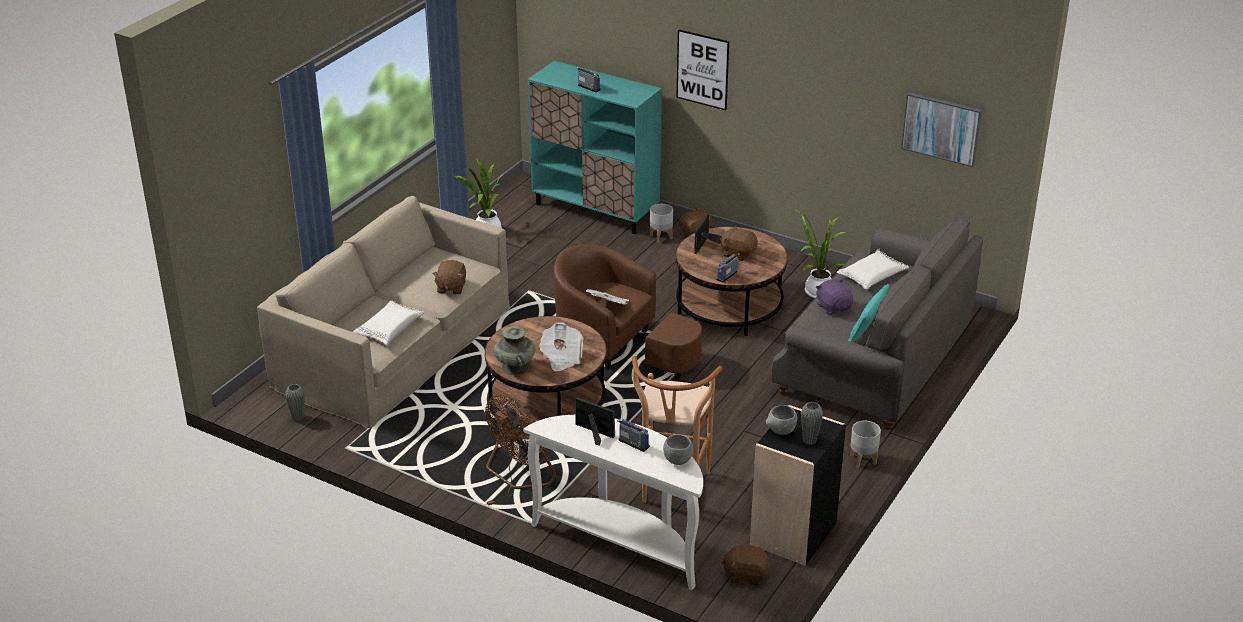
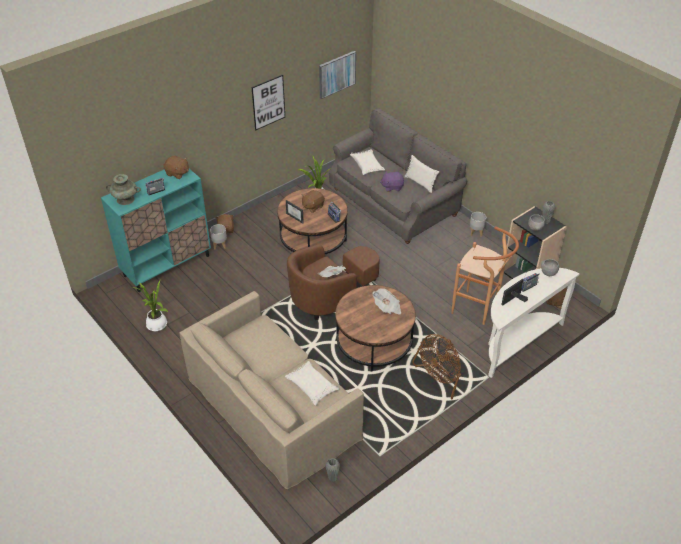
camera: 70 degrees left, 10 degrees up
(451, 287) = (278, 342): brown plush toy -> brown plush toy (177, 173)
(511, 475) = (440, 376): brown fan -> brown fan turned 105 degrees counterclockwise
(515, 367) = (388, 331): turquoise vase -> turquoise vase (125, 199)
(702, 69) = (202, 132): picture -> picture (268, 102)
(866, 332) = (420, 183): turquoise pillow -> white pillow

